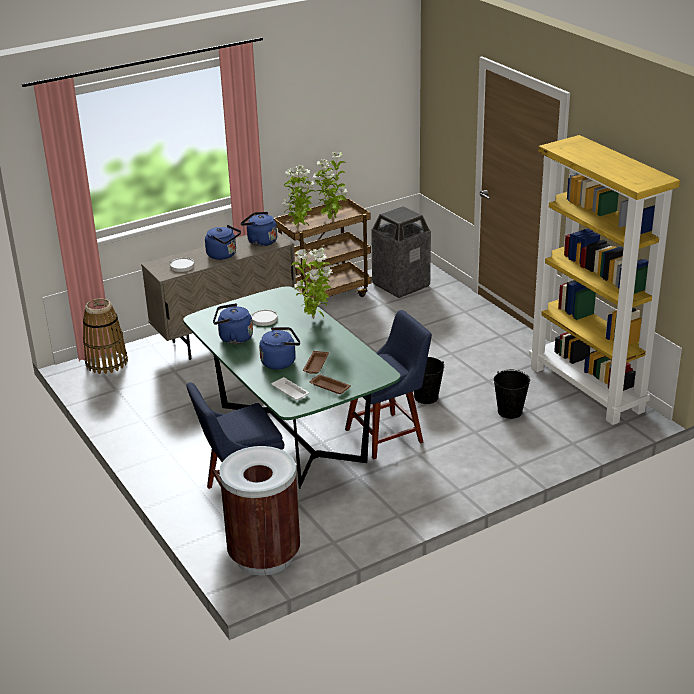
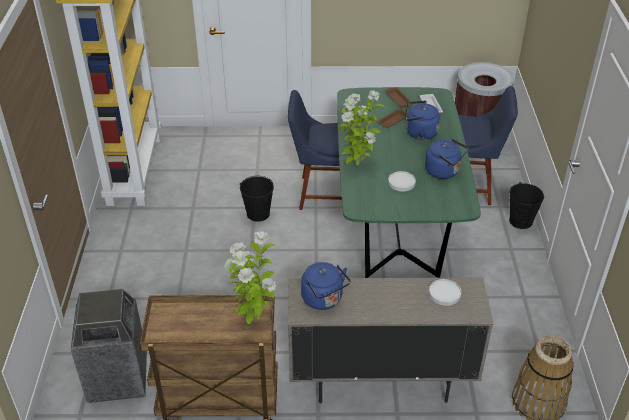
camera: 150 degrees left, 10 degrees up
(223, 255) = (384, 293): blue kettle -> none
(331, 221) = (199, 317): potted plant -> none
(510, 411) = (212, 175): black bucket -> black bucket (521, 221)

